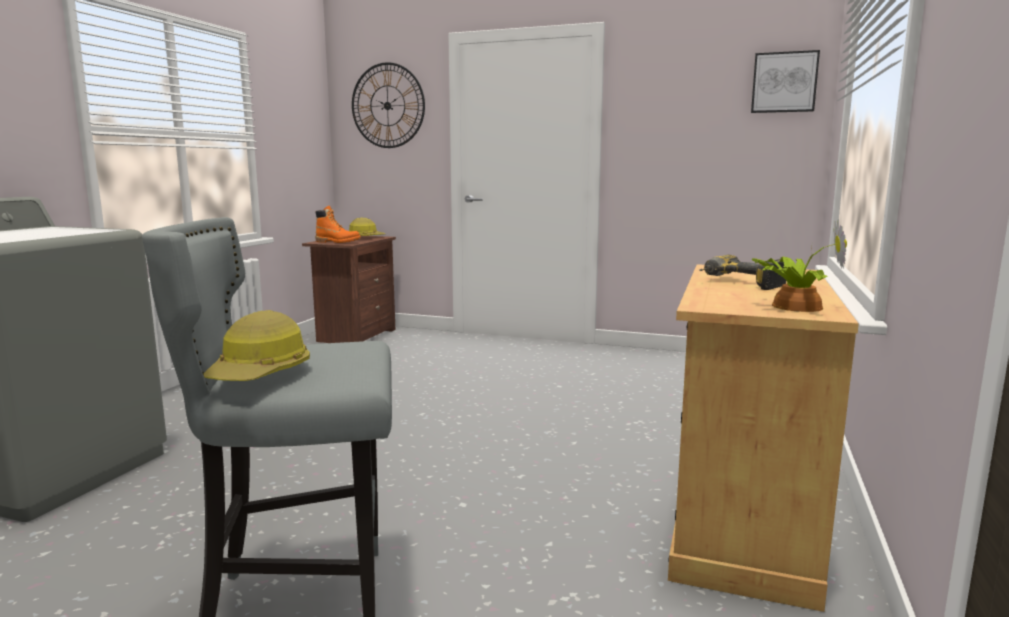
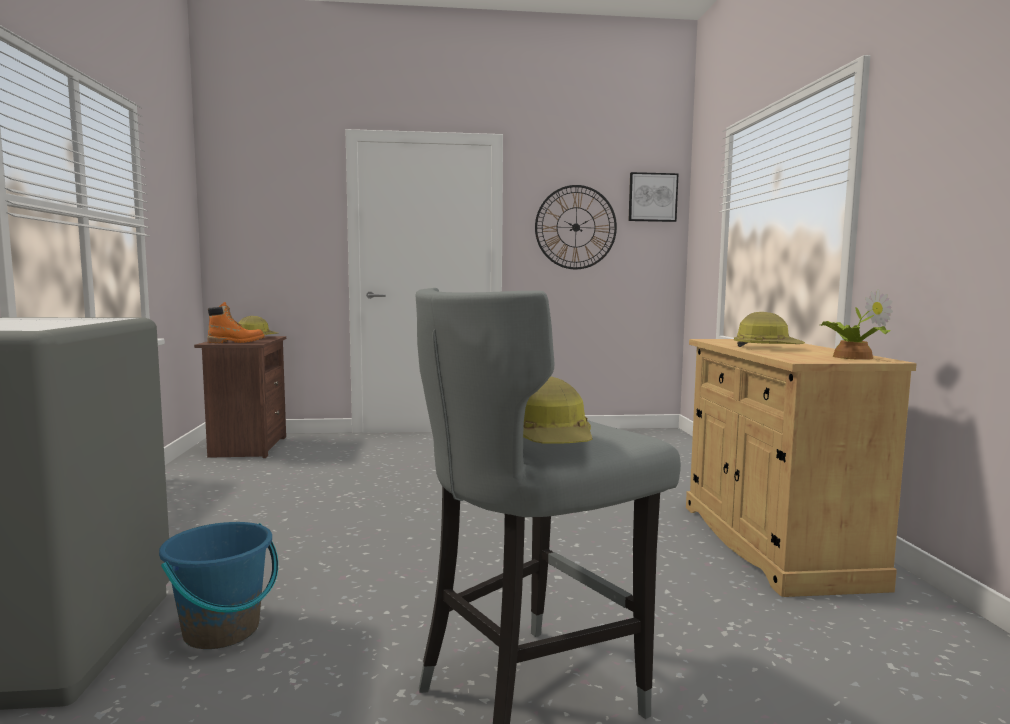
camera: 25 degrees left, 5 degrees down
(164, 491) = (222, 631): none -> blue bucket
(387, 105) = (273, 198): wall clock -> wall clock (575, 227)
(738, 284) = (767, 348): power drill -> hard hat

